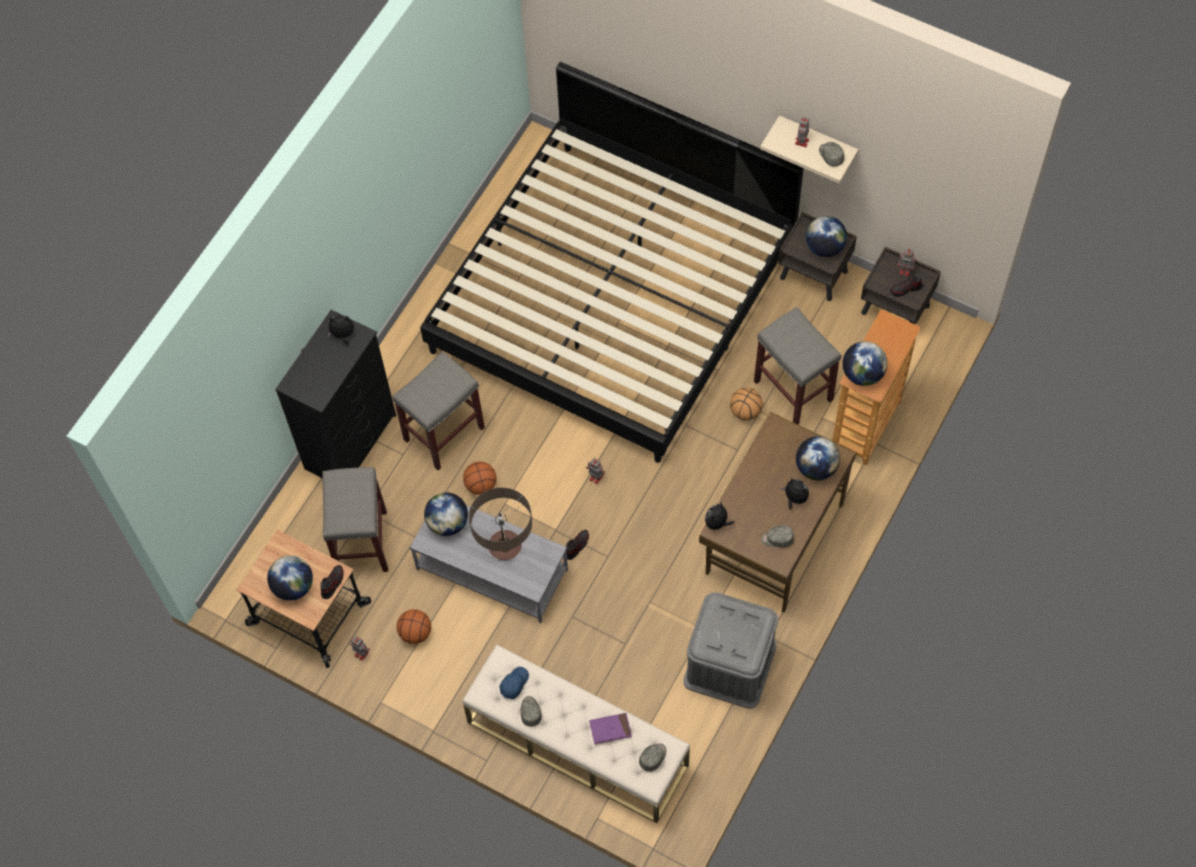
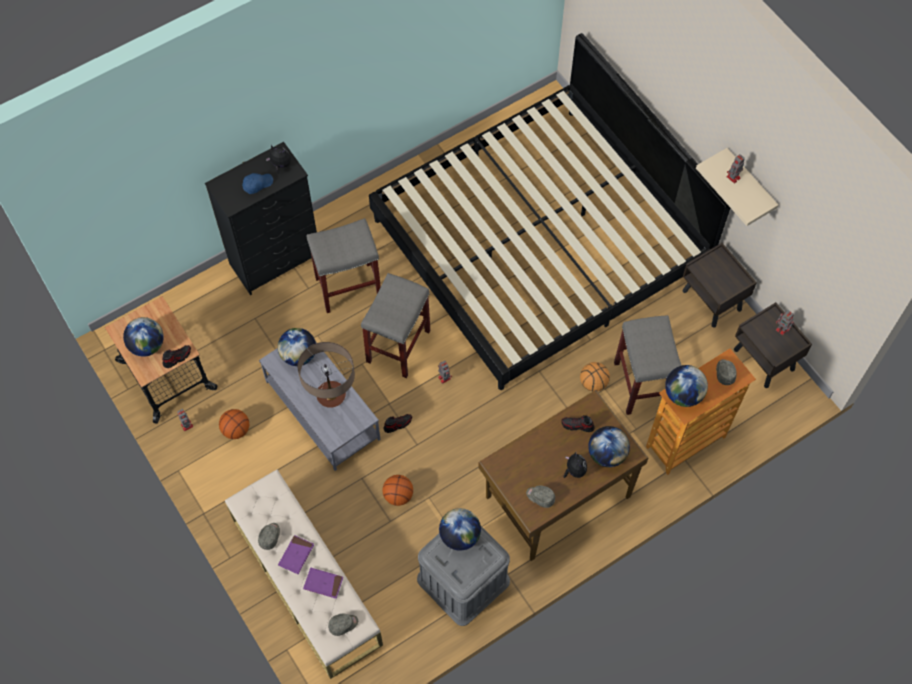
camera: 25 degrees right, 0 degrees up
(361, 541) = (238, 339): grey stool -> grey stool (398, 345)
(480, 485) = (352, 340): basketball -> basketball (398, 495)
(514, 684) = (270, 508): blue cap -> blue cap (257, 184)
(567, 716) = (296, 555): none -> purple book
(717, 523) = (498, 459): plush toy -> none
(824, 247) = (725, 279): globe -> globe (459, 536)
(830, 156) = (751, 199): grey cap -> grey cap (725, 373)
(905, 289) = (773, 345): shoe -> shoe (577, 426)

